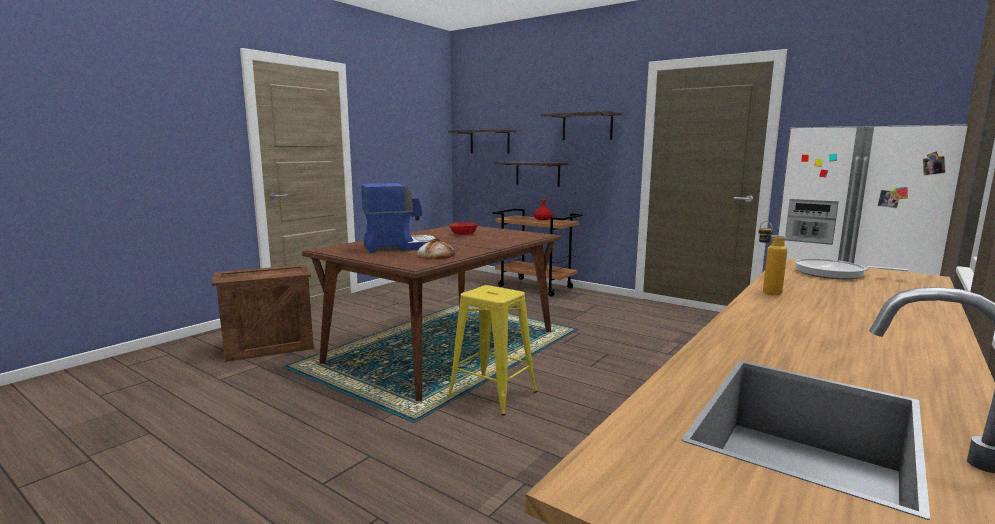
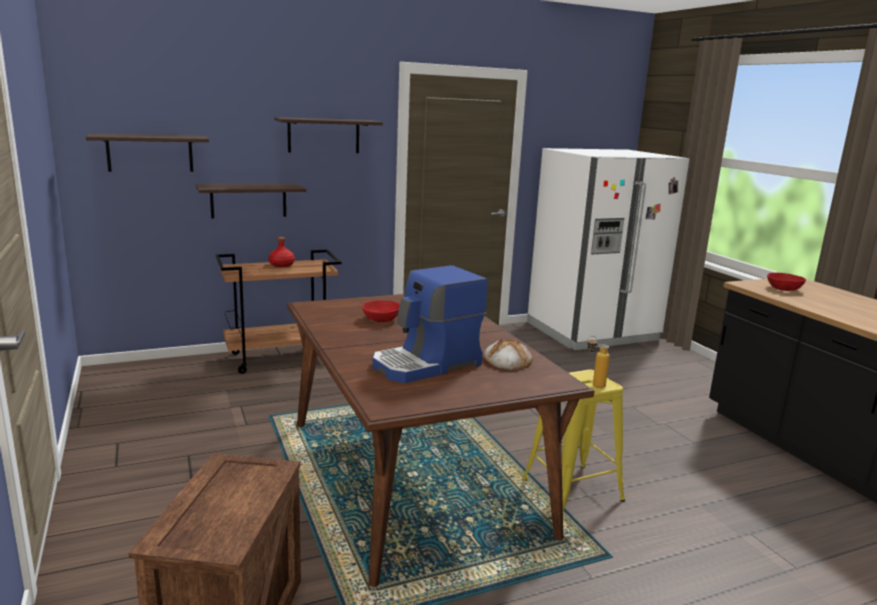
camera: 60 degrees left, 5 degrees up
(400, 247) = (427, 364): coffee machine -> coffee machine turned 135 degrees counterclockwise
(766, 291) = (836, 315): bottle -> bottle (593, 385)
(834, 273) = (784, 289): frying pan -> red bowl

